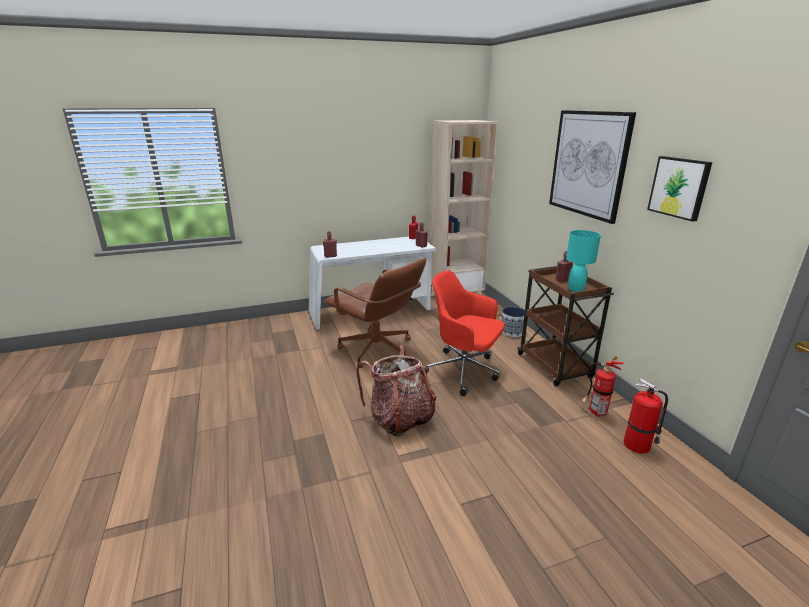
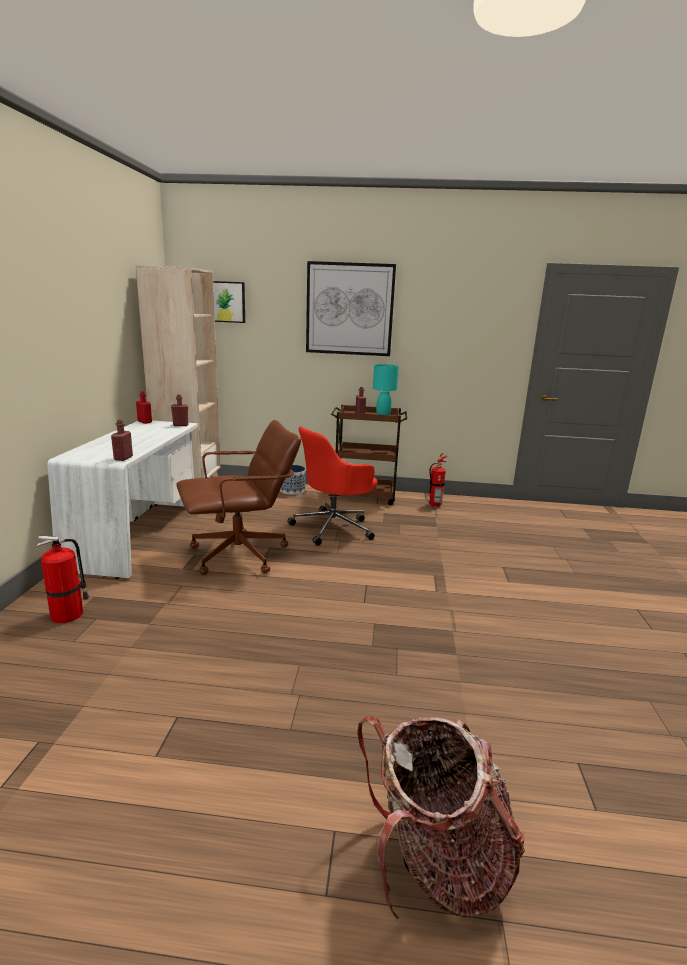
camera: 65 degrees left, 5 degrees down
(400, 418) = (382, 576): backpack -> backpack (436, 862)
(638, 445) = (476, 508): fire extinguisher -> fire extinguisher (69, 614)
(679, 187) = (446, 319): picture -> picture (226, 302)

